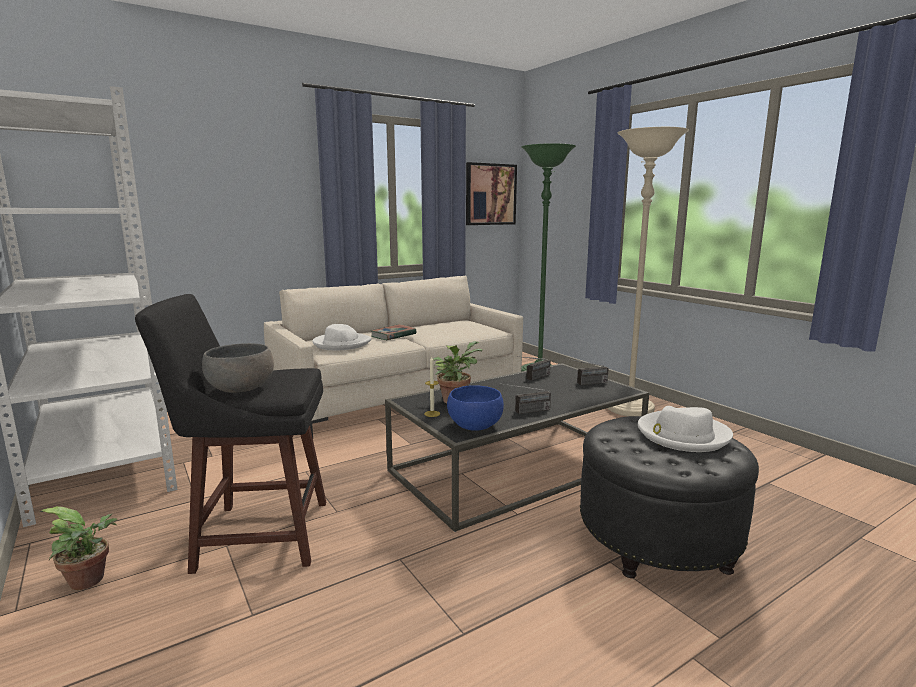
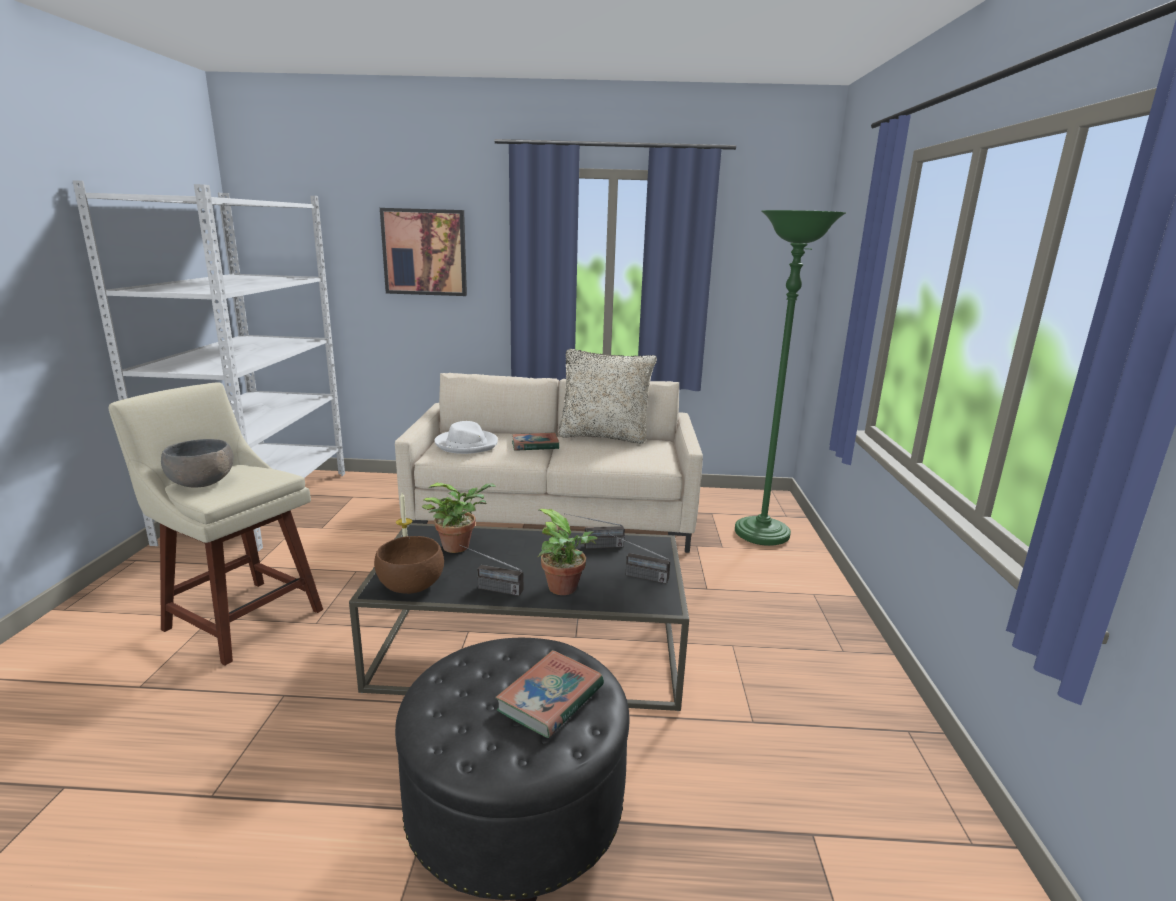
camera: 35 degrees right, 5 degrees up
(91, 580) = (118, 607): potted plant -> potted plant (566, 589)
(257, 534) = (241, 617): black stool -> beige stool
(429, 324) = (604, 438): none -> beige pillow
(475, 425) = (411, 585): blue bowl -> brown bowl
(490, 194) = (763, 271): picture -> picture (425, 252)
(629, 409) = (798, 629): beige floor lamp -> none
(682, 435) = (550, 698): white hat -> book

